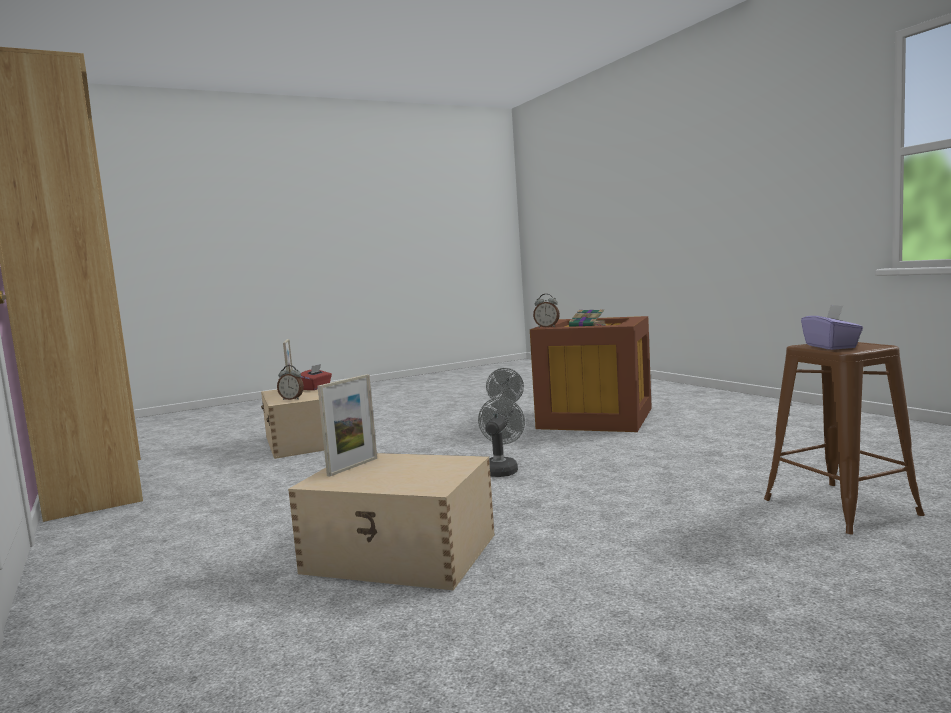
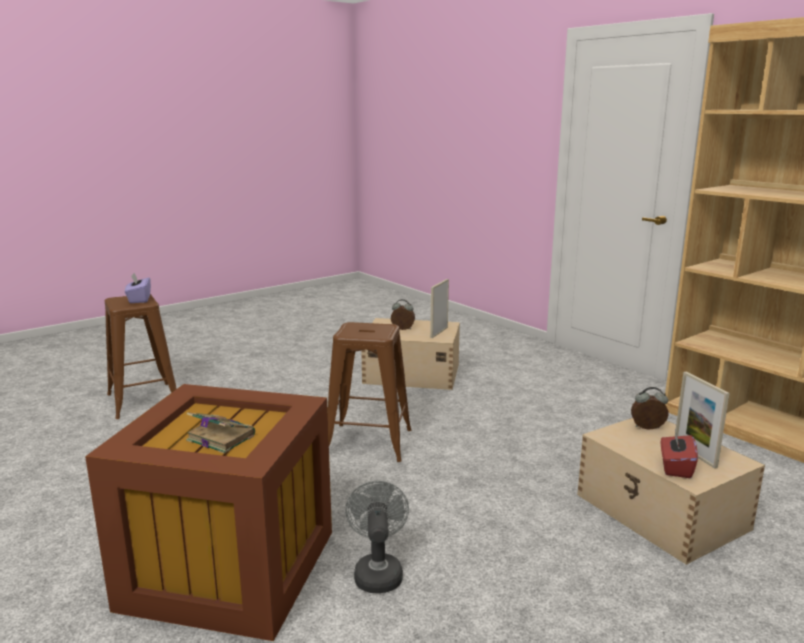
camera: 170 degrees right, 10 degrees up
(501, 469) = (367, 442): grey fan -> brown stool
(547, 327) = (298, 402): alarm clock -> alarm clock (402, 329)

